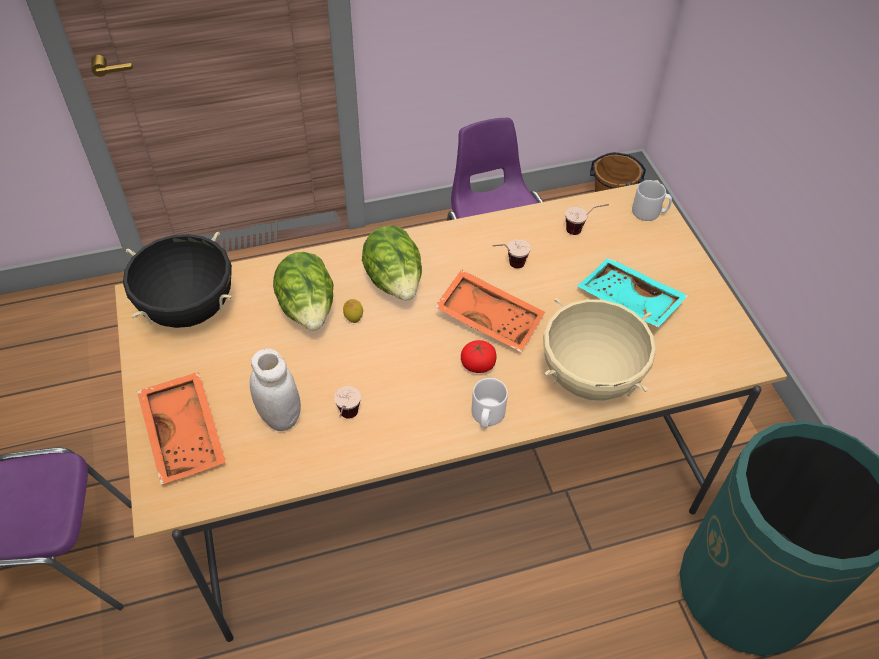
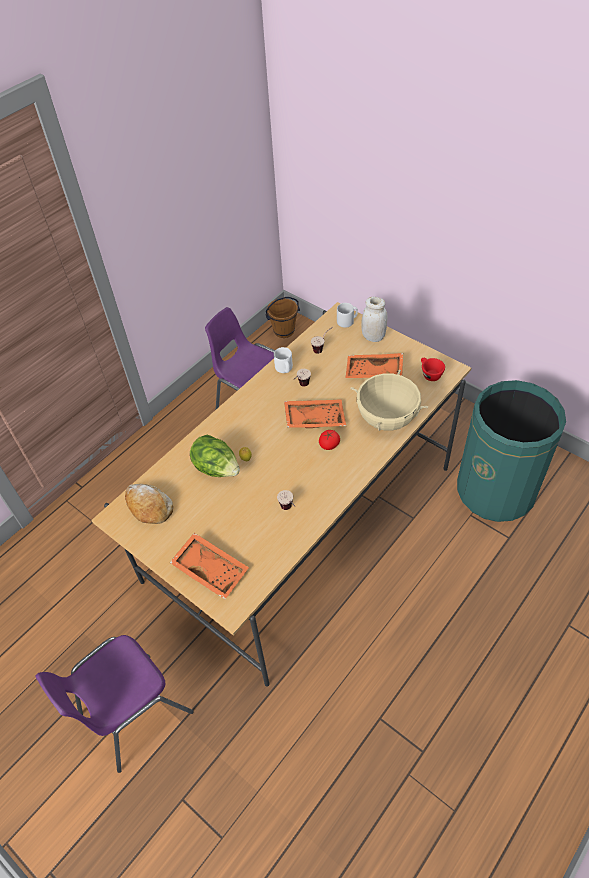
camera: 30 degrees left, 0 degrees up
(189, 309) = (149, 507): black cooking pot -> bread
(280, 416) = (253, 529): white jar -> white jar (373, 337)
(394, 282) = (250, 428): lettuce -> none
(487, 416) = (355, 466): white mug -> white mug (284, 369)
(628, 301) = (374, 372): turquoise tray -> orange tray
(710, 349) = (429, 374): none -> red cup

